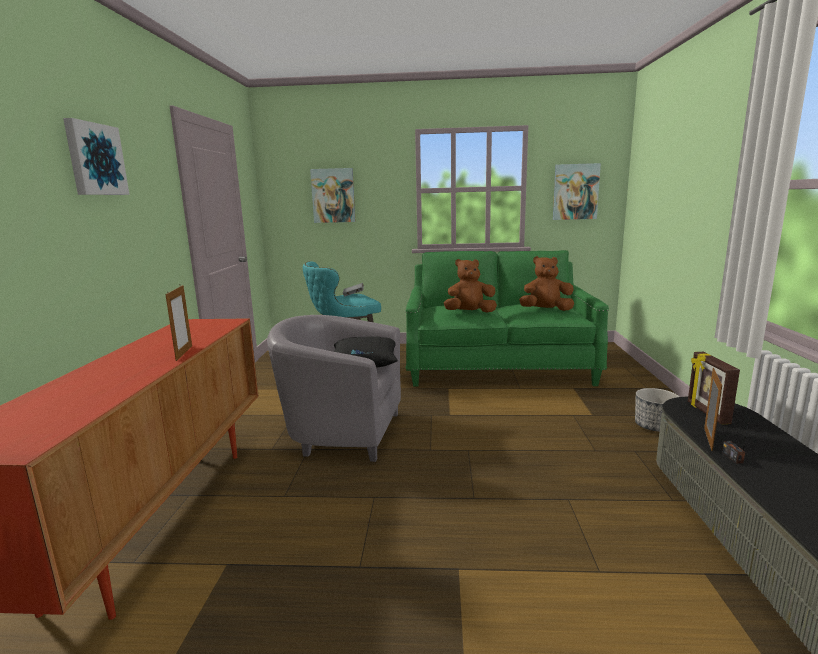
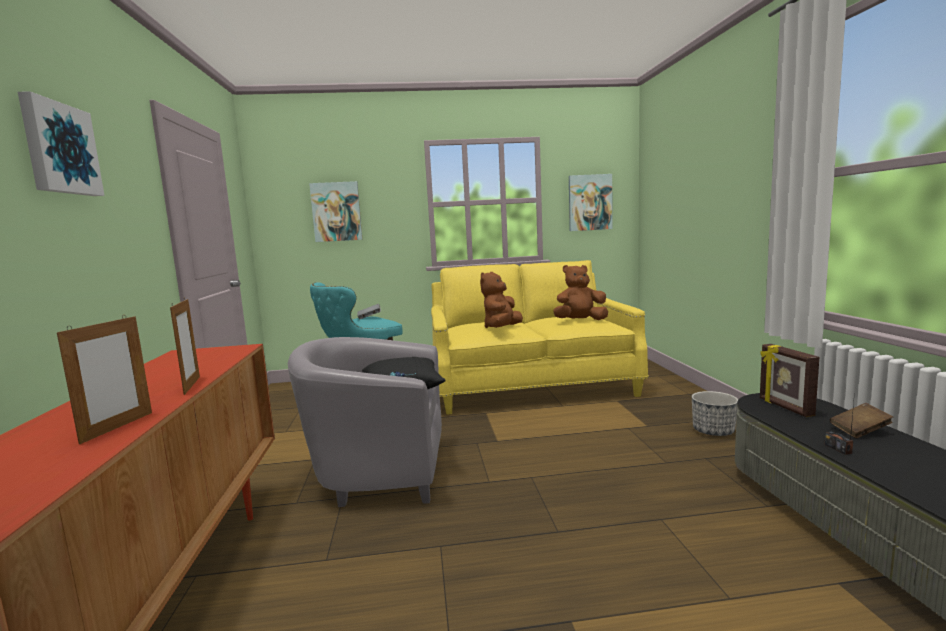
camera: 10 degrees left, 5 degrees down
(469, 313) = (502, 328): brown plush toy -> brown plush toy turned 45 degrees counterclockwise
(497, 366) = (530, 385): green sofa -> yellow sofa
(708, 439) = (802, 433): picture frame -> picture frame (118, 427)
(766, 443) = (860, 431): none -> brown book

